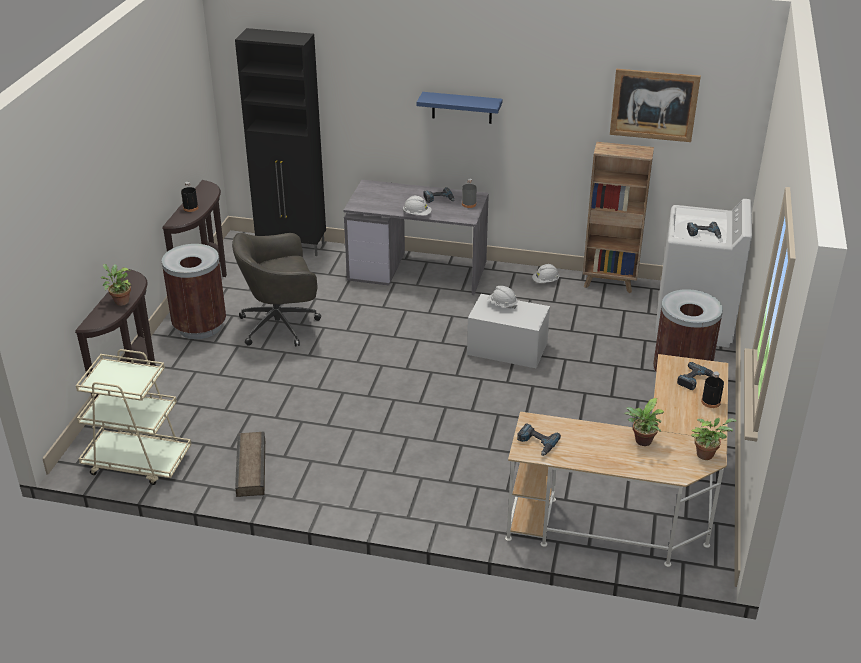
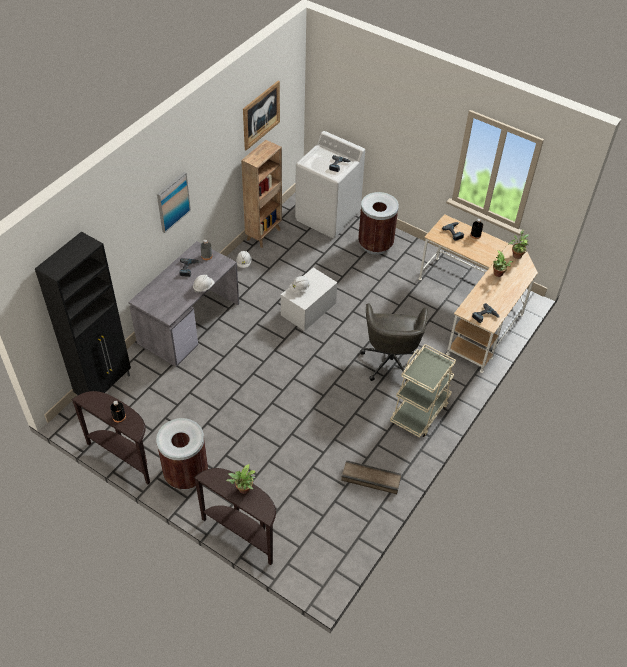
camera: 70 degrees left, 15 degrees up
(137, 462) = (337, 546): beige cart -> beige cart (419, 411)
(281, 325) = (213, 422): grey office chair -> grey office chair (391, 360)
(462, 107) = (173, 201): blue shelf -> picture

